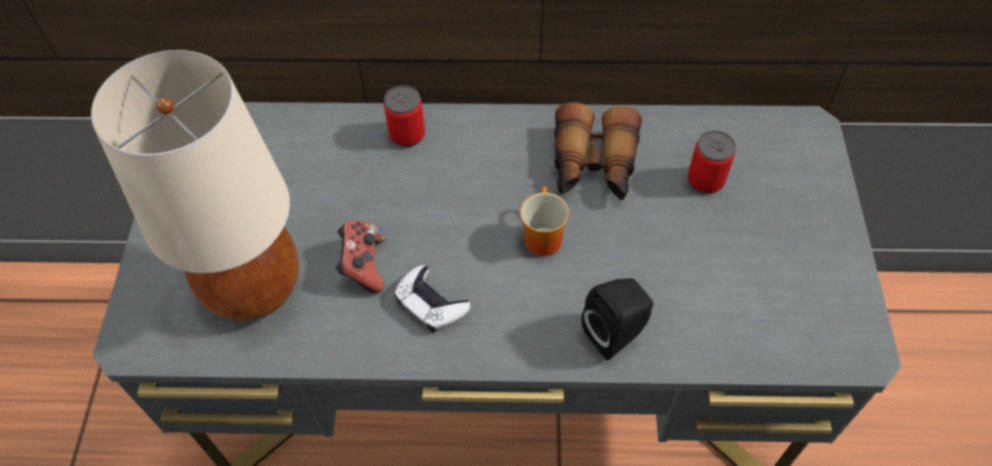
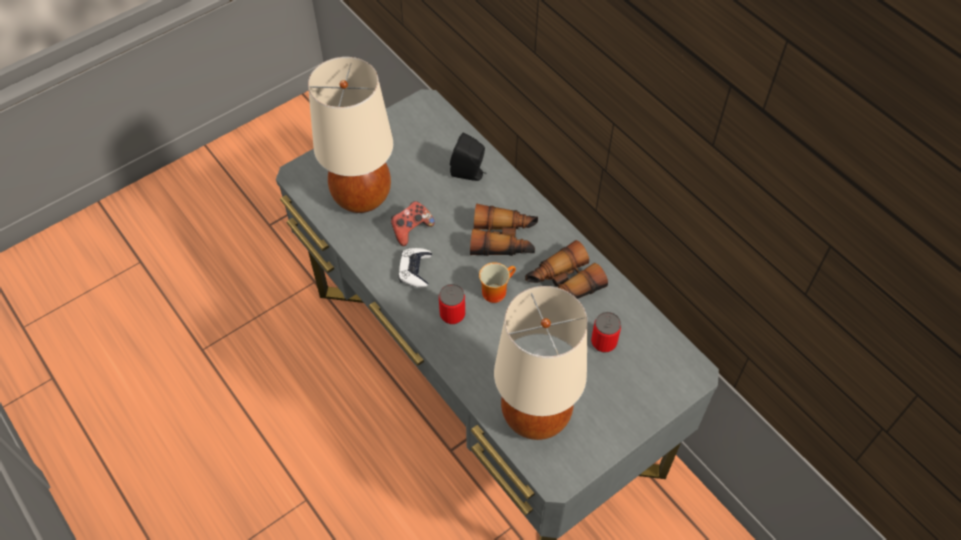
camera: 50 degrees right, 0 degrees up
(407, 134) = (503, 191): can -> can (452, 314)
(476, 179) = (504, 239): none -> binoculars
(616, 333) = (467, 359): black speaker -> black speaker (469, 173)
(755, 313) = (535, 414): none -> beige table lamp

